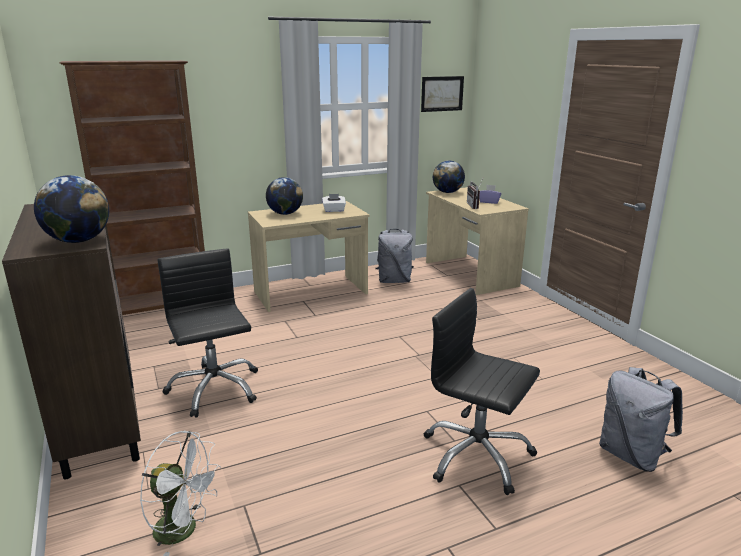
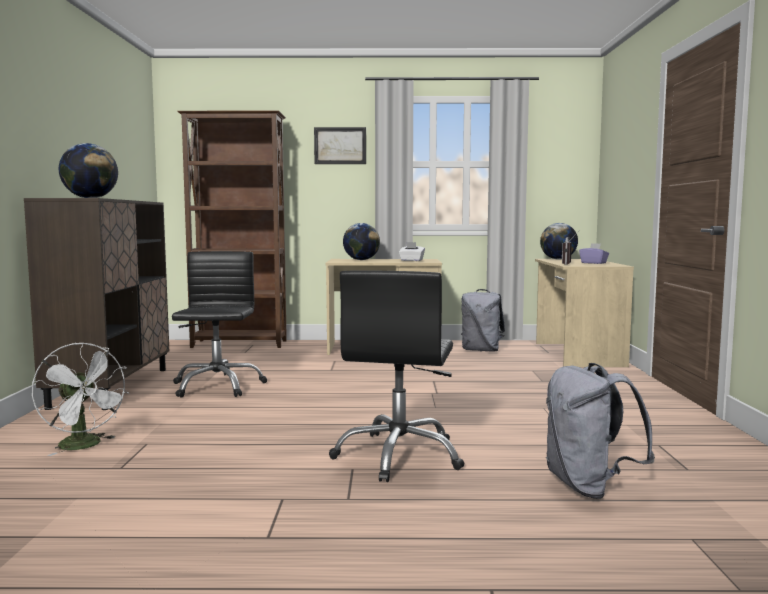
camera: 25 degrees right, 15 degrees down
(442, 93) = (559, 154): picture -> picture (340, 145)
(476, 456) = (399, 456): black office chair -> black office chair turned 135 degrees counterclockwise

